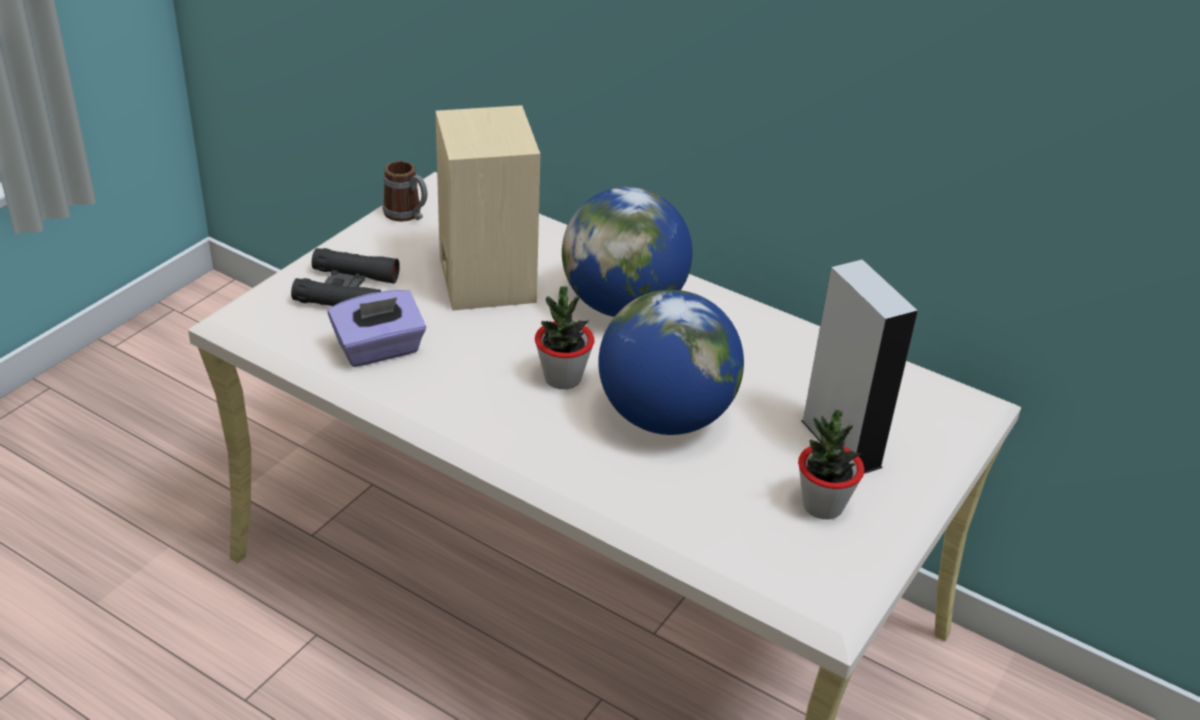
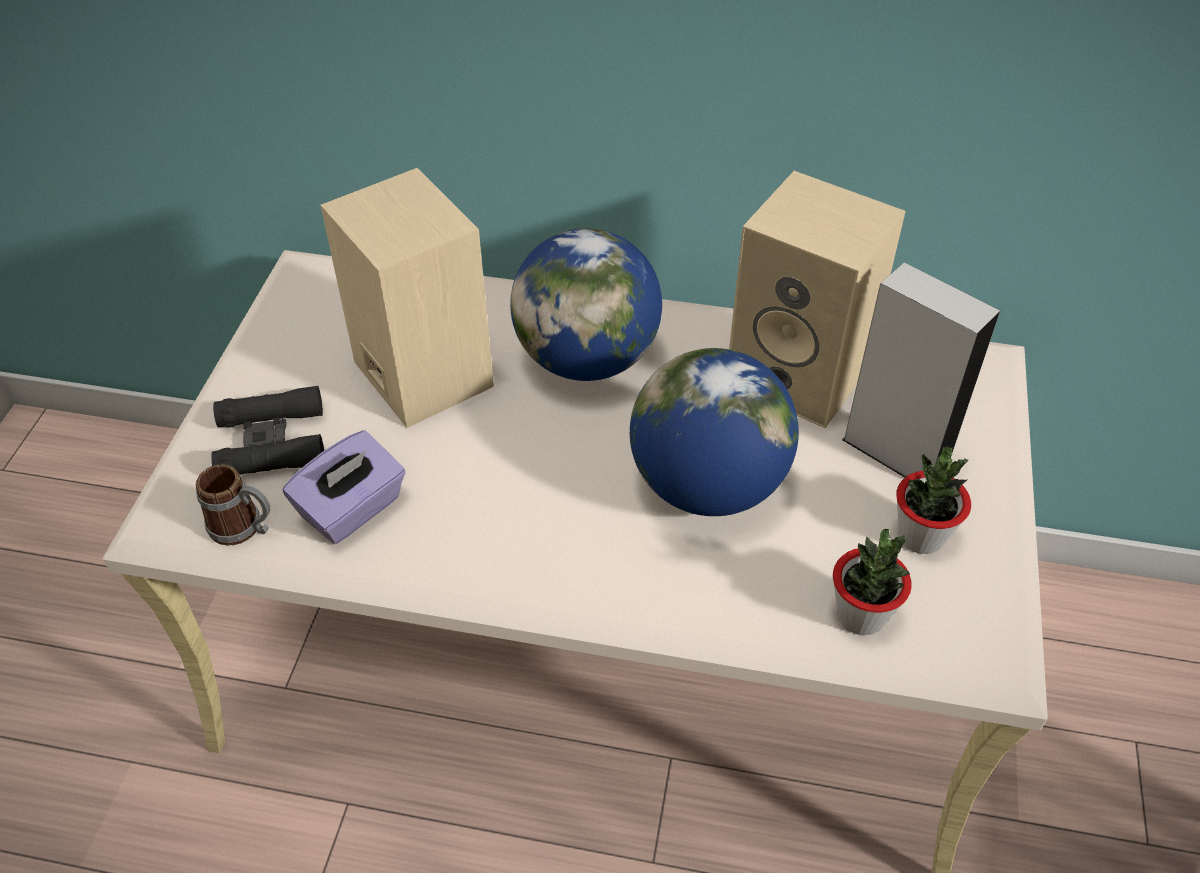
camera: 20 degrees left, 10 degrees up
(407, 215) = (288, 318): mug -> mug (244, 528)
(562, 378) = (575, 475): potted plant -> potted plant (861, 616)
(797, 367) = (801, 375): none -> beige speaker

